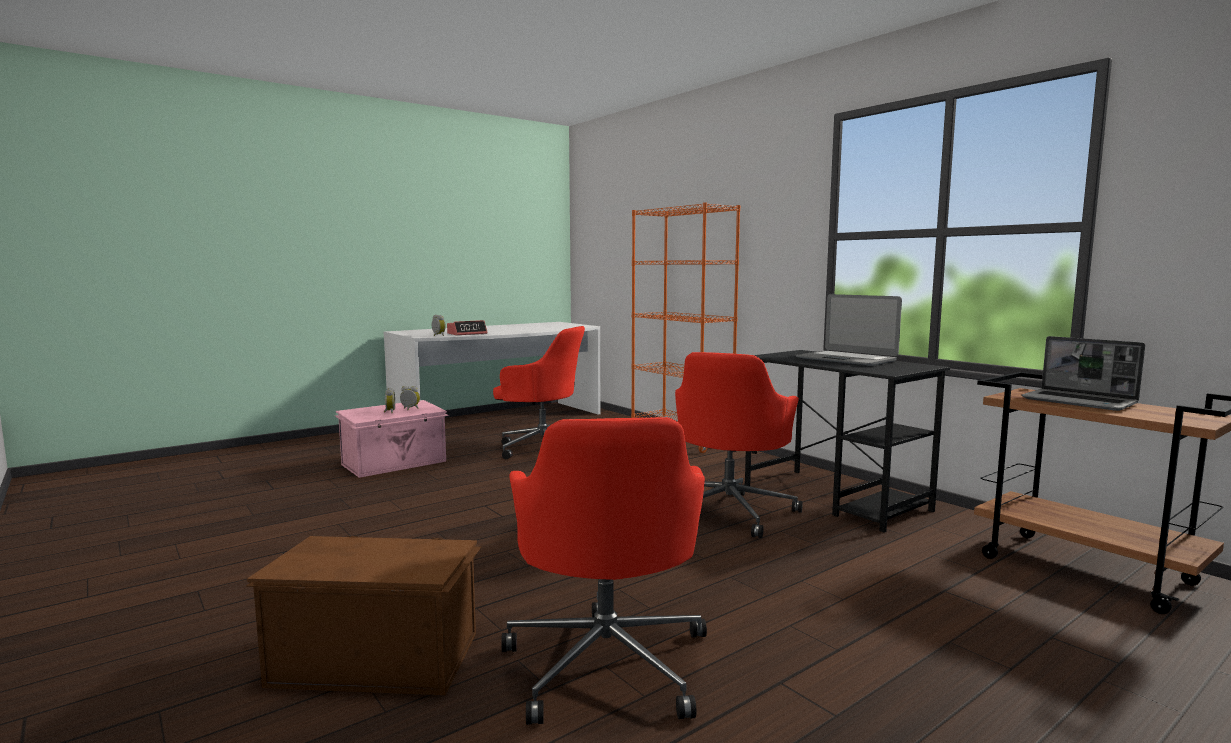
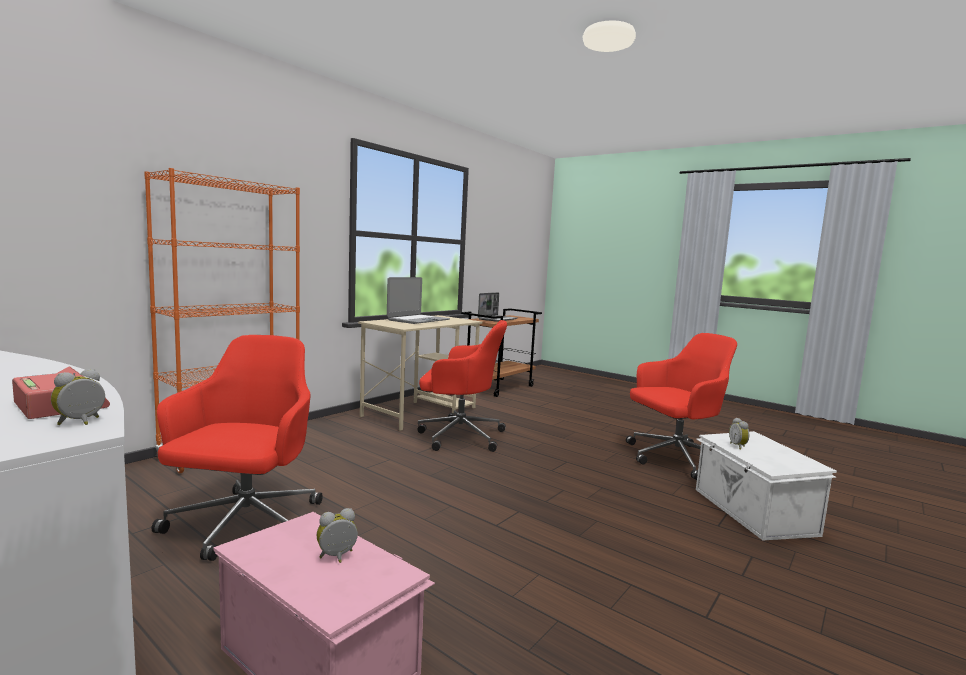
camera: 105 degrees left, 0 degrees up
(376, 657) = (752, 511): brown storage box -> white storage box
(409, 409) = (311, 542): alarm clock -> alarm clock (738, 446)
(836, 498) = (420, 411): black desk -> beige desk

